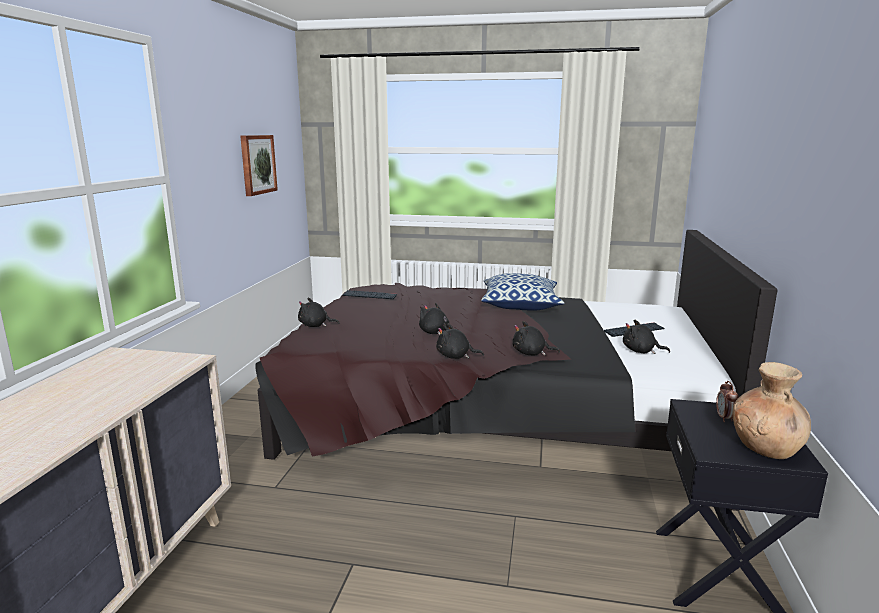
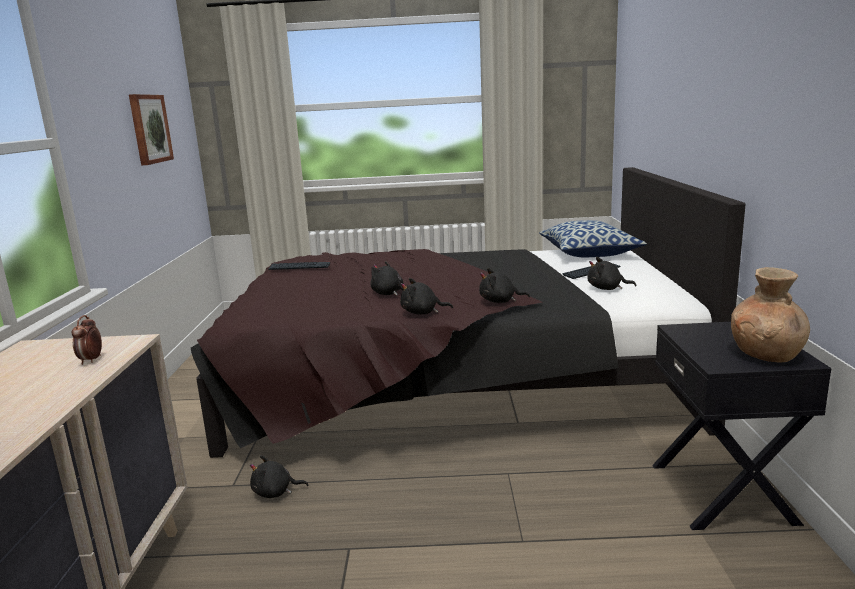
camera: 10 degrees left, 0 degrees up
(315, 325) = (250, 301): black plush toy -> black plush toy (275, 492)
(520, 305) = (466, 260): pillow -> pillow (589, 253)
(725, 418) = (716, 335): alarm clock -> alarm clock (91, 360)

